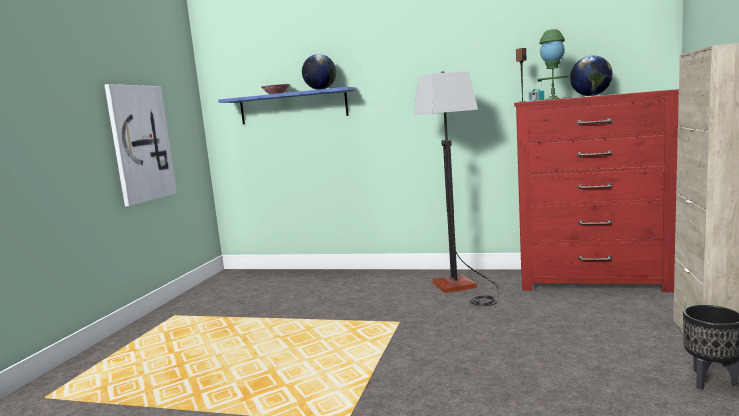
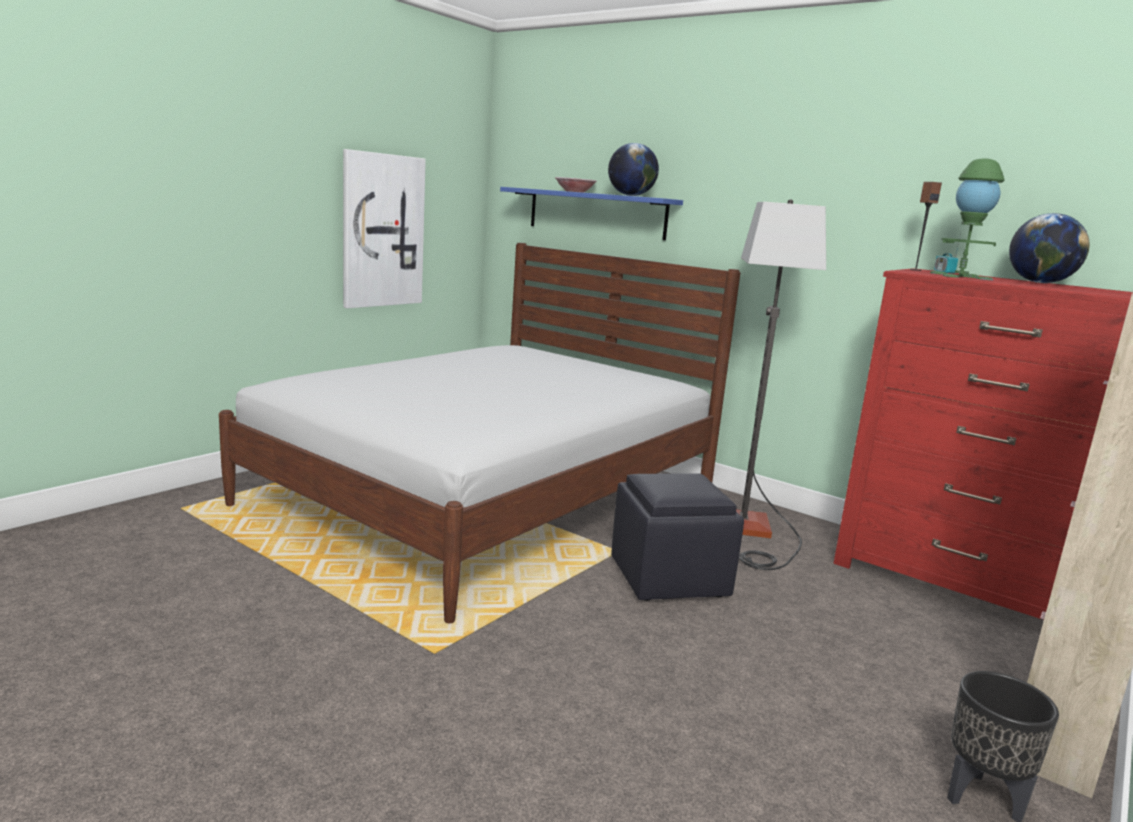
camera: 20 degrees right, 5 degrees up
(283, 315) = (489, 496): none -> white bed
(444, 327) = (670, 578): none -> black ottoman

